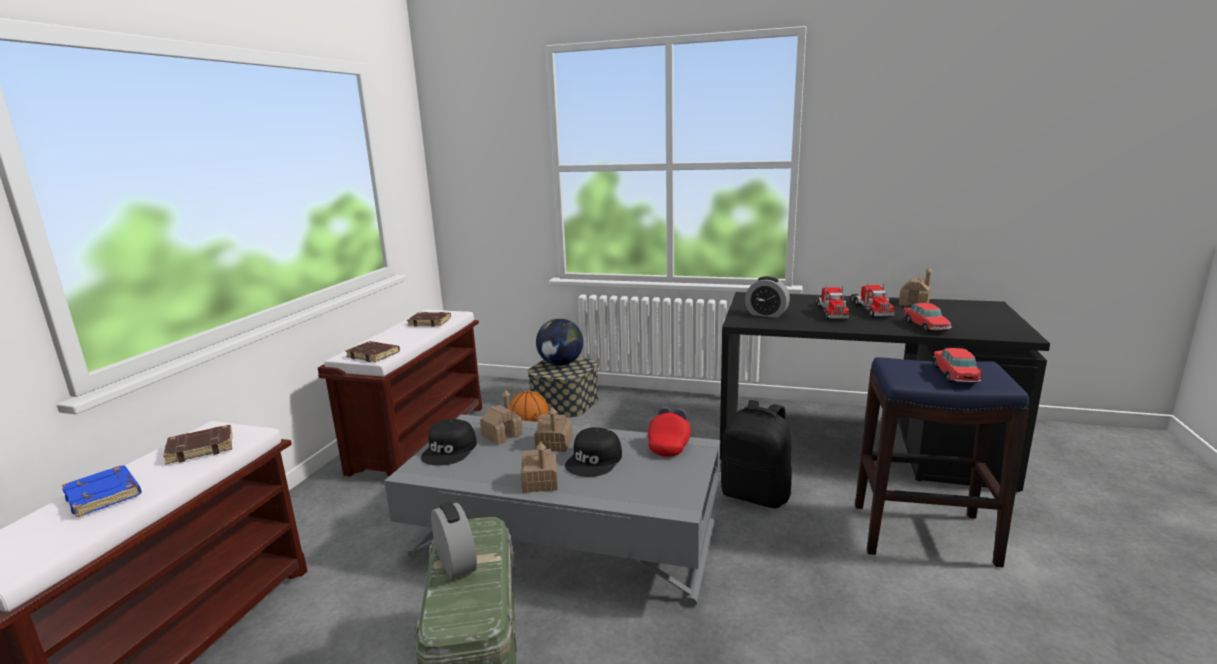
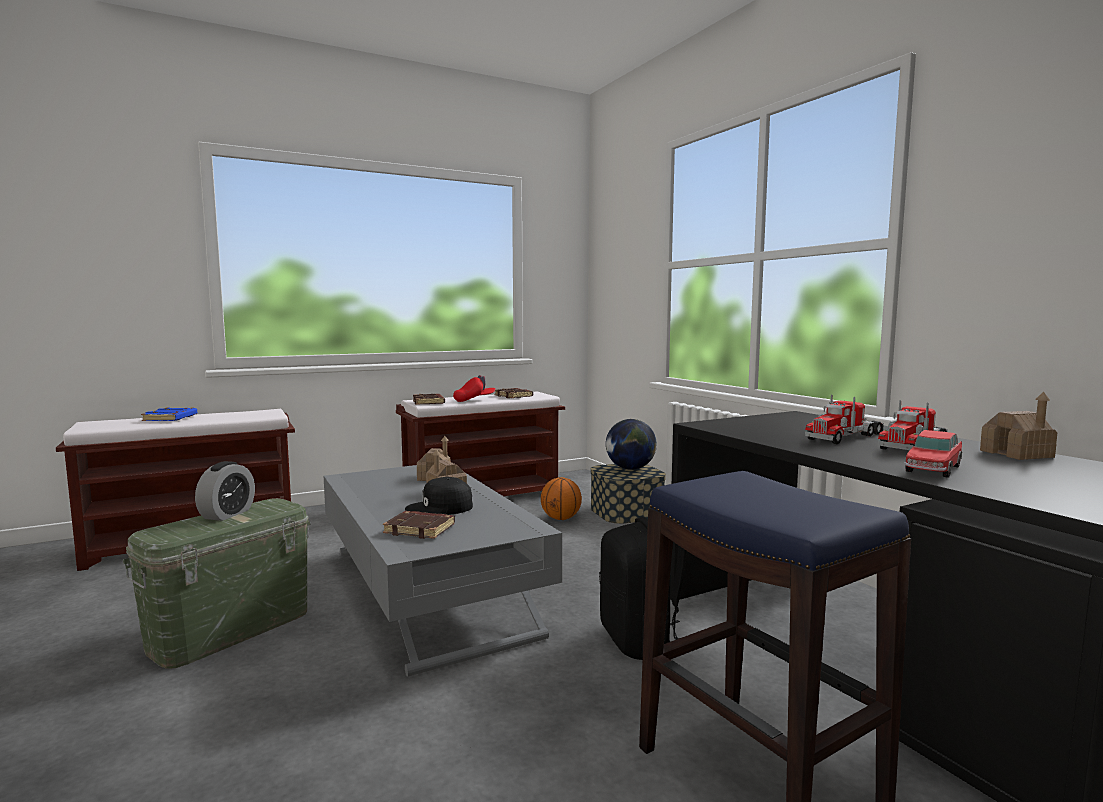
camera: 45 degrees right, 10 degrees down
(202, 448) = (243, 415): brown book -> brown book (421, 529)
(450, 450) = (388, 474): black cap -> none
(540, 482) = (379, 505): toy house -> none
(669, 444) = (514, 520): red cap -> red cap (474, 400)
(766, 314) = (755, 425): alarm clock -> none
(954, 375) = (775, 502): toy car -> none

